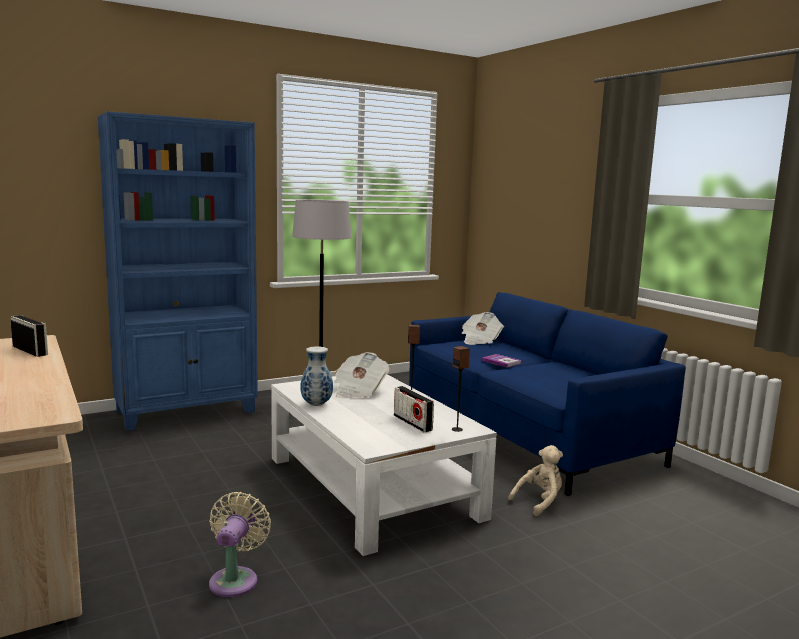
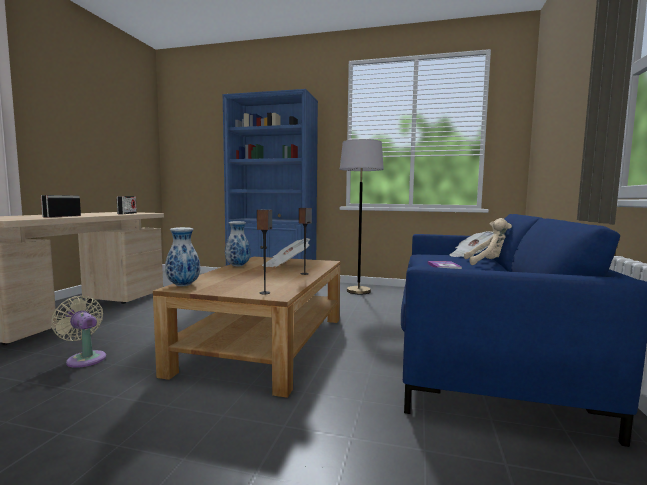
camera: 45 degrees right, 5 degrees down
(235, 579) = (85, 358): beige fan -> beige fan turned 105 degrees counterclockwise
(368, 444) = (183, 285): none -> vase
(372, 487) = (265, 343): white coffee table -> brown coffee table
(412, 423) = (251, 283): radio -> radio (62, 216)
(539, 502) = (362, 404): beige plush toy -> beige plush toy (489, 263)

